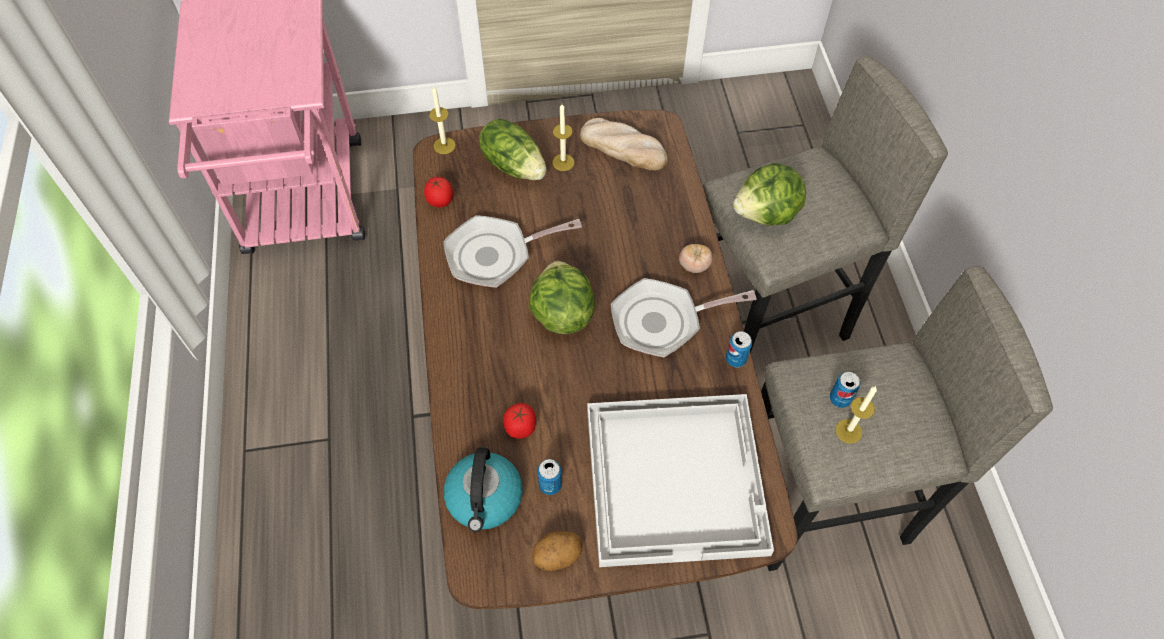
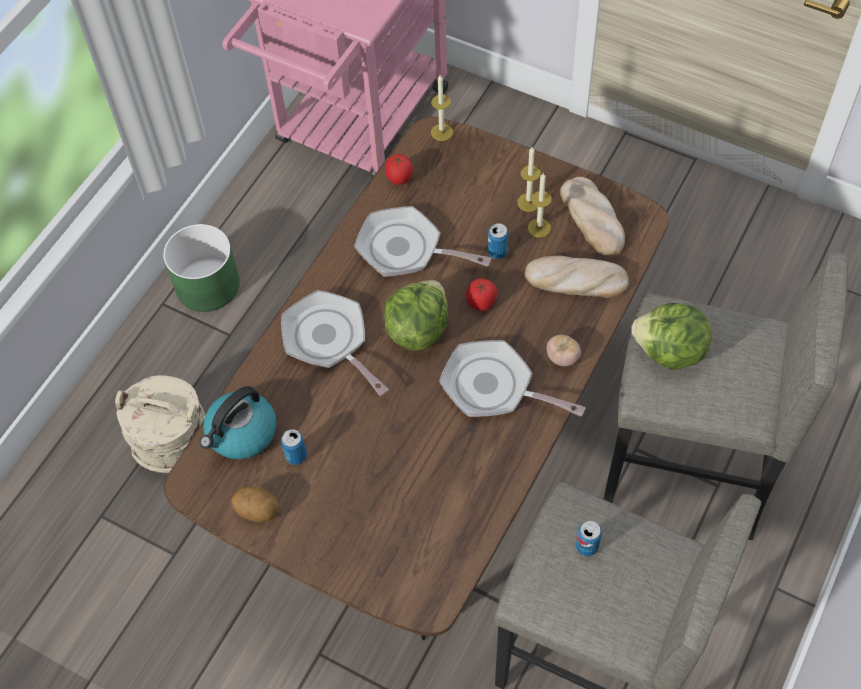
camera: 40 degrees right, 0 degrees up
(275, 409) = (208, 284): none -> green planter
(348, 562) = (172, 442): none -> beige bucket
(494, 369) = (329, 341): none -> frying pan
(514, 165) = (485, 181): lettuce -> none
(521, 428) = (311, 399): tomato -> tomato (481, 303)
(651, 201) = (575, 280): none -> bread
(676, 478) = (395, 516): white tray -> none
(735, 359) = (527, 456): can -> can (497, 252)
(848, 431) = (569, 576): candle -> candle (539, 228)

